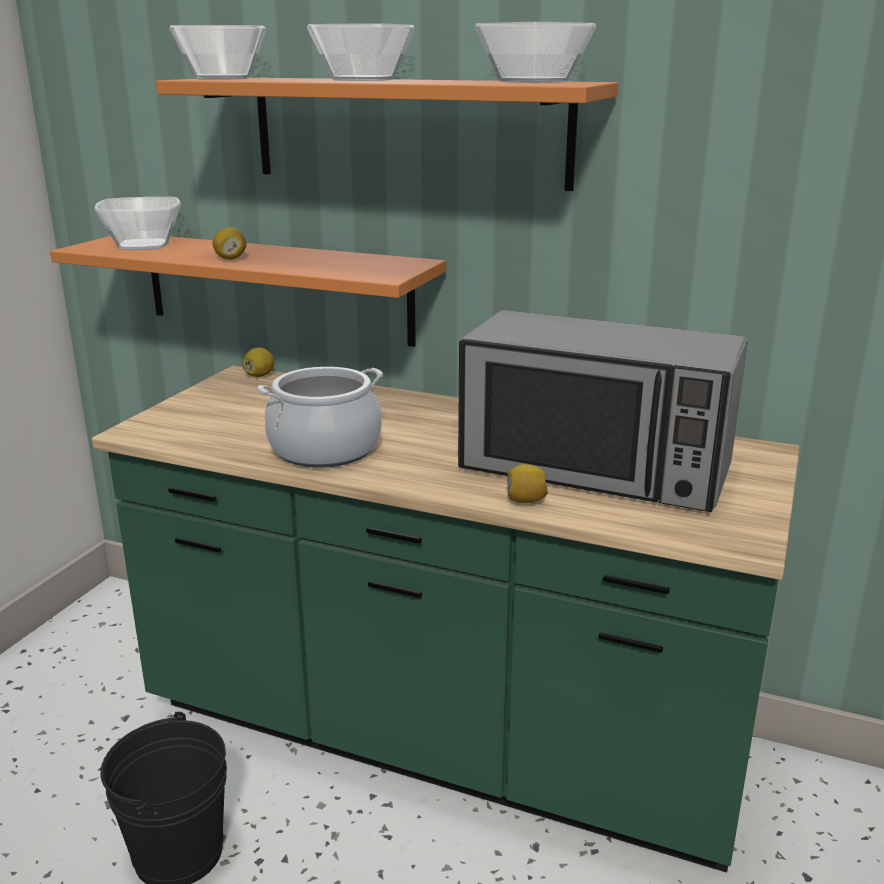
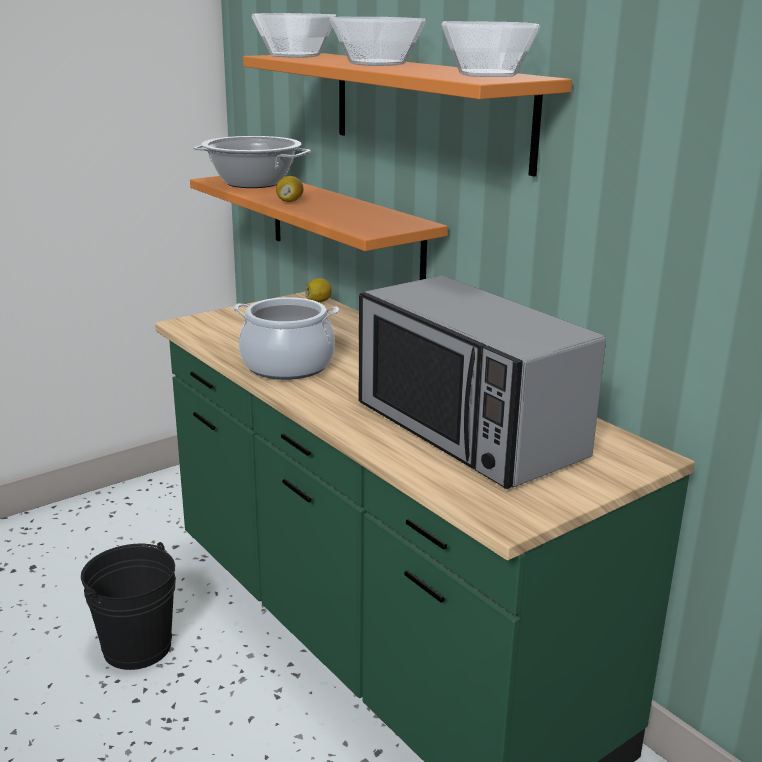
camera: 30 degrees right, 0 degrees up
(142, 246) = (252, 183): bowl -> cooking pot
(525, 501) = (375, 439): lemon -> none

